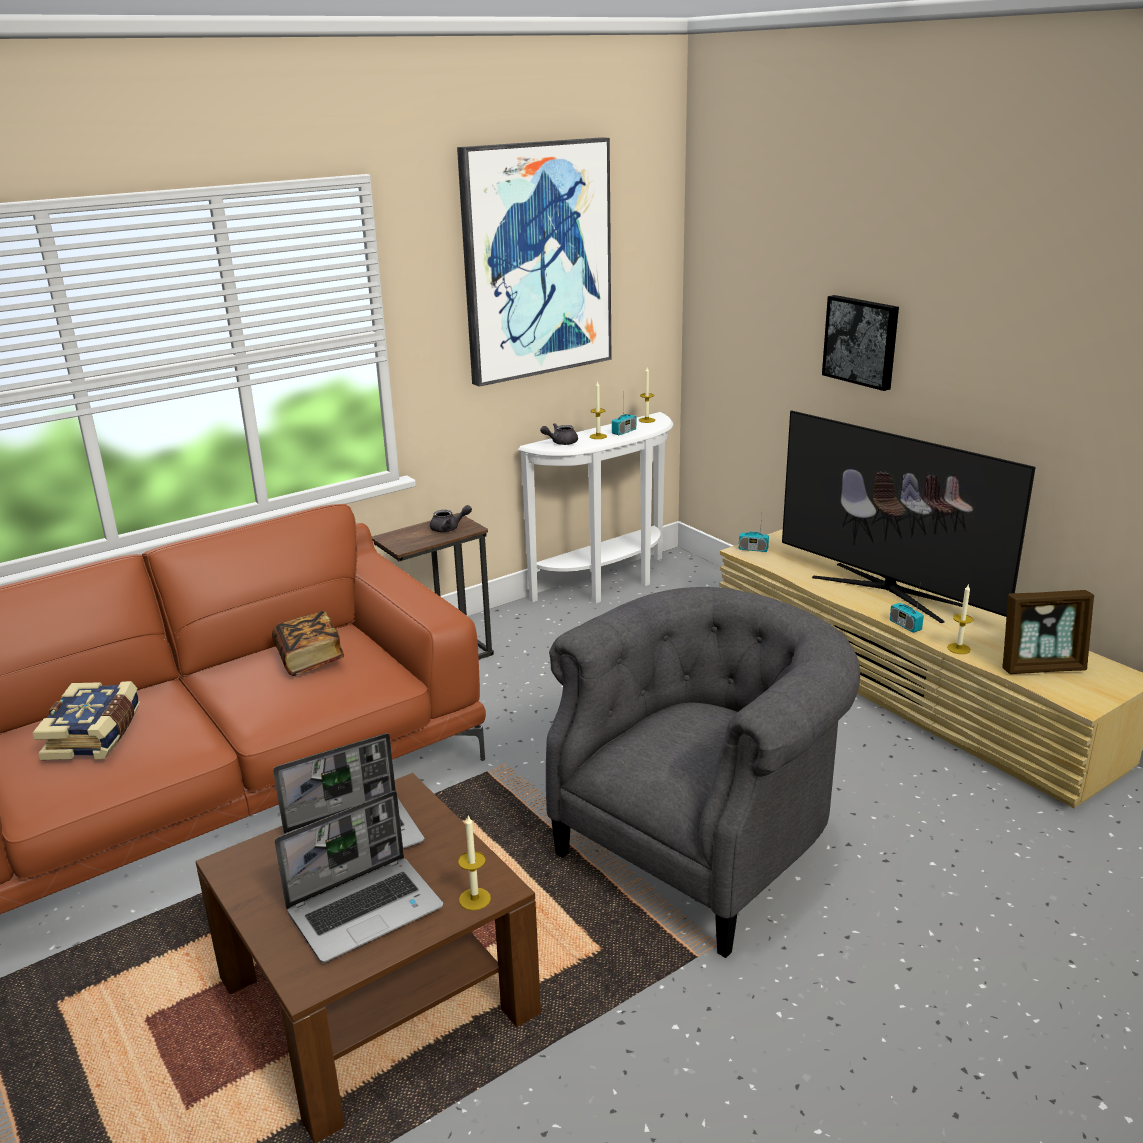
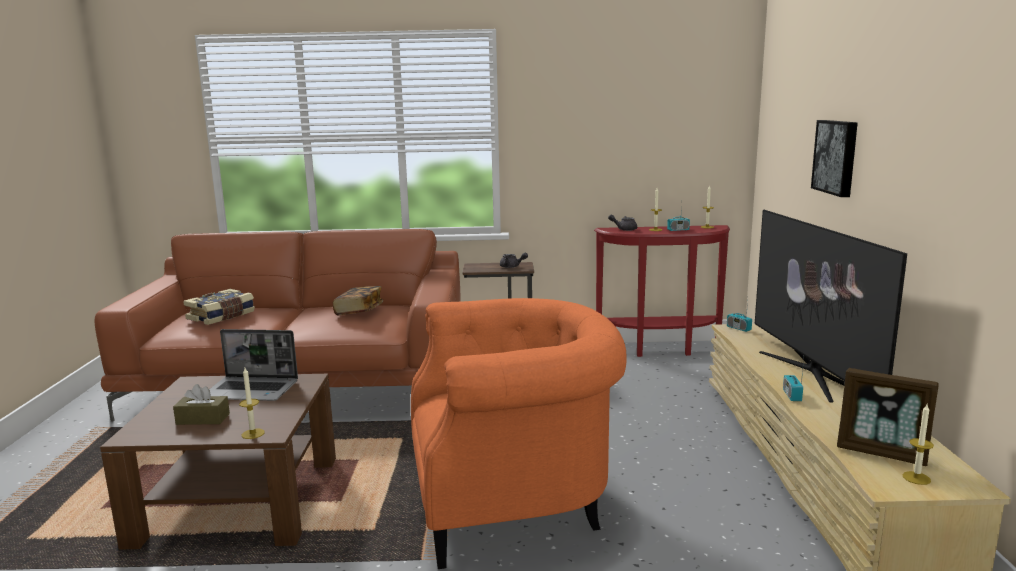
camera: 35 degrees right, 10 degrees down
(366, 909) = (203, 419): laptop -> brown tissue box
(536, 260) = (621, 96): picture -> none
(609, 585) = (661, 349): white console table -> red console table
(703, 848) = (514, 505): grey armchair -> orange armchair
(958, 648) = (817, 420): candle -> candle (916, 478)

